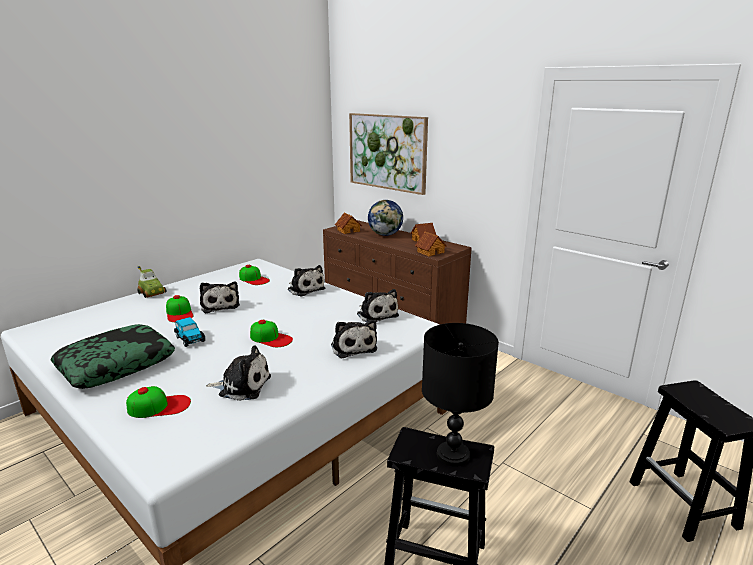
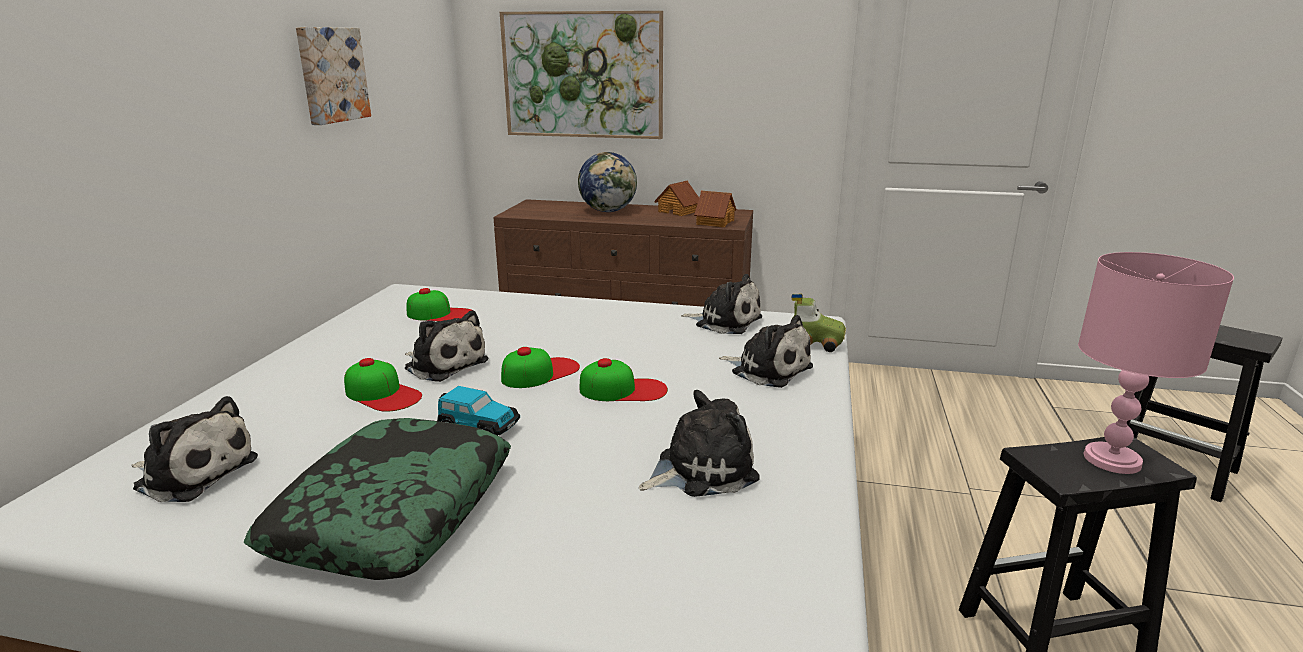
camera: 30 degrees left, 0 degrees up
(153, 293) = (261, 374): toy car -> toy car (815, 343)
(159, 406) = (611, 550): cap -> cap (540, 372)
(229, 152) = (331, 75): none -> picture
(305, 289) = (557, 311): plush toy -> plush toy (193, 473)
(348, 230) = (540, 213): toy house -> none
(453, 455) = (1113, 460): black table lamp -> pink table lamp

